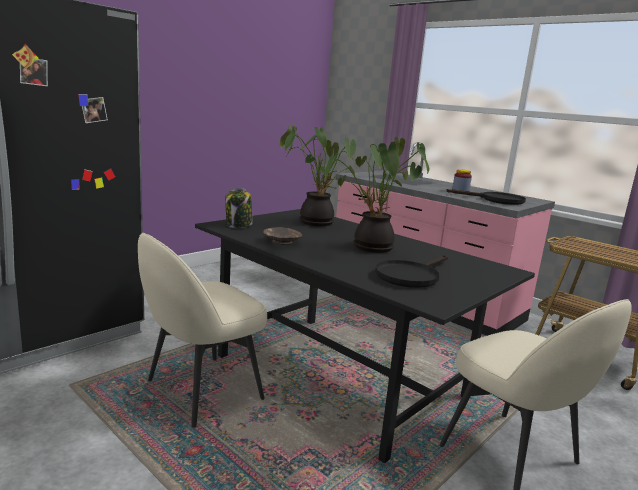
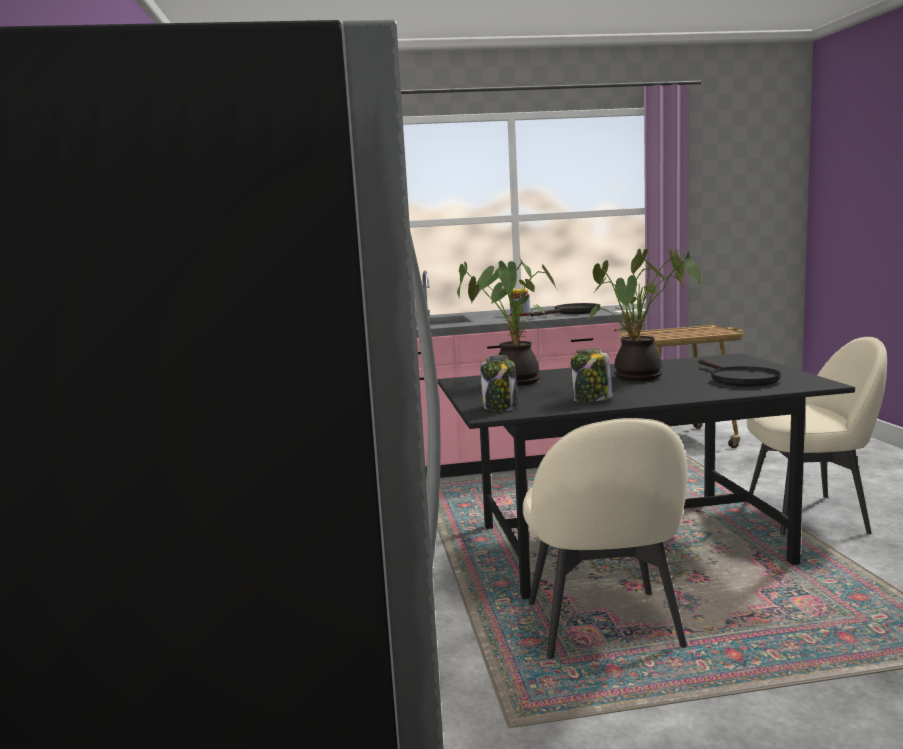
camera: 50 degrees left, 5 degrees down
(281, 241) = (591, 400): brown bowl -> jar

